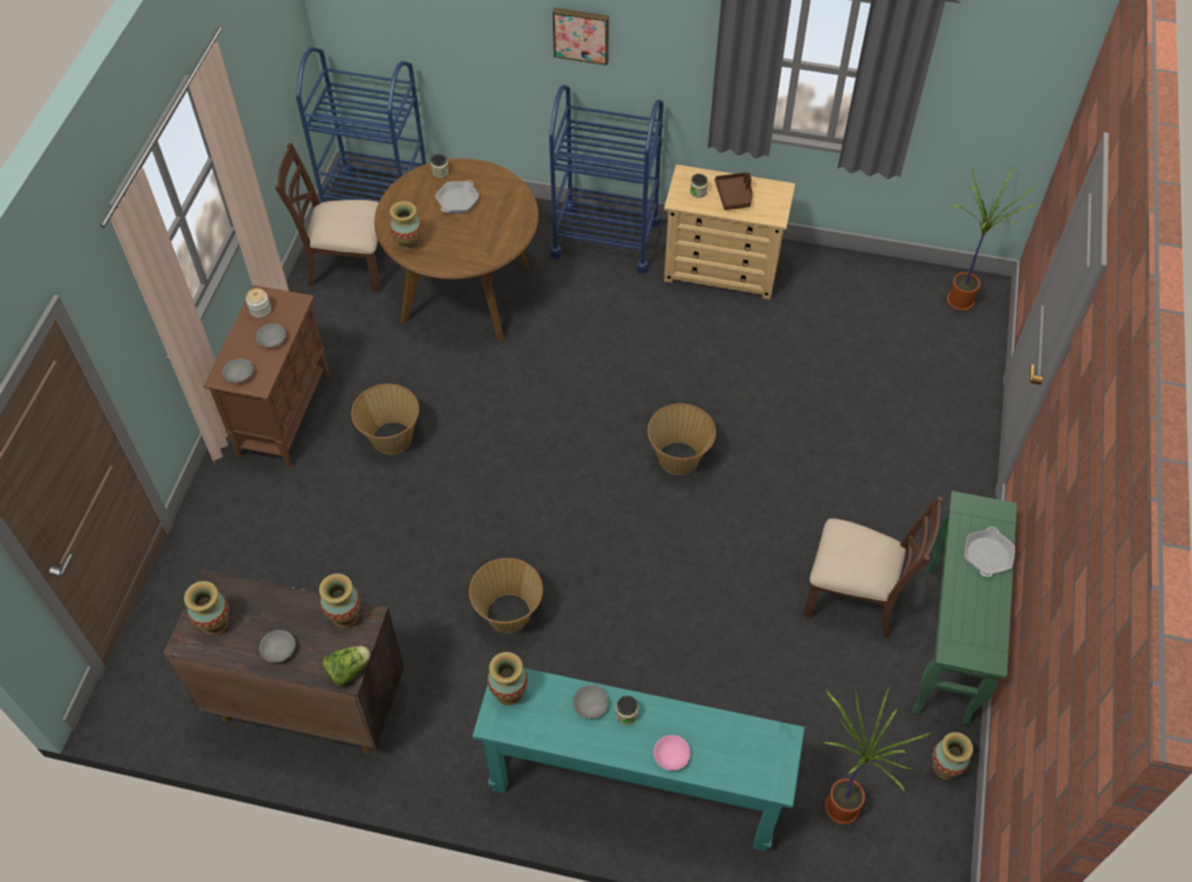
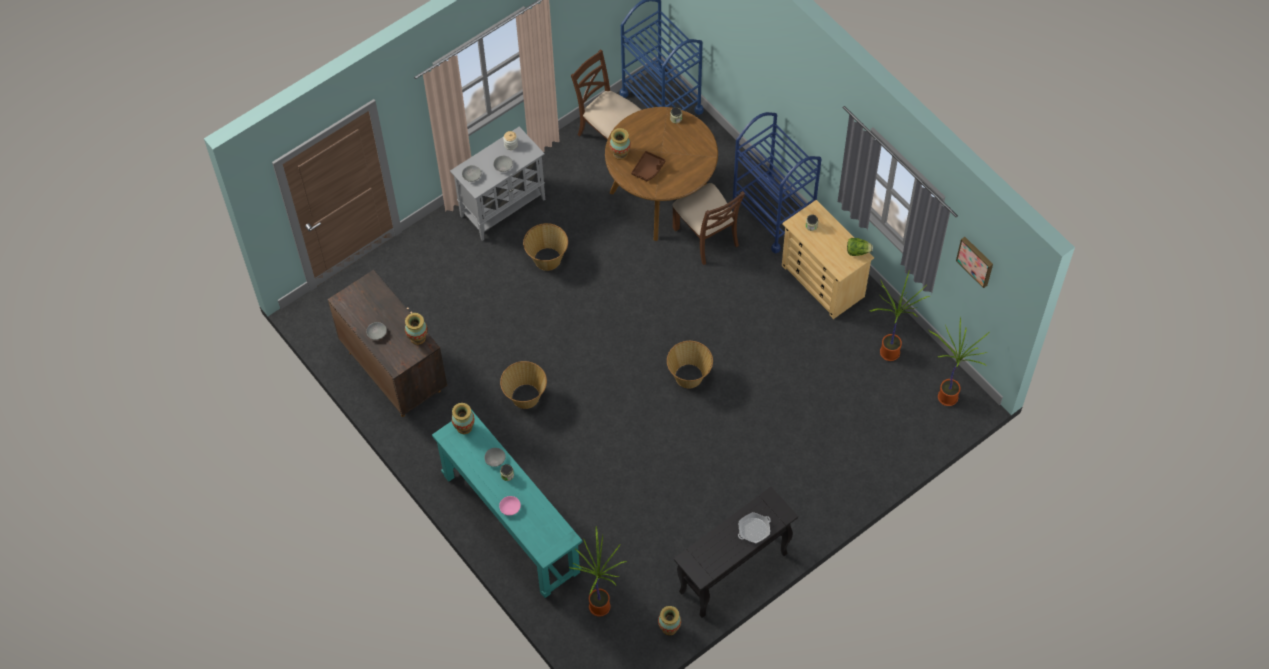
camera: 40 degrees right, 5 degrees up
(215, 623) = (359, 301): vase -> none
(284, 414) = (503, 207): brown cabinet -> grey cabinet
(348, 670) = (398, 364): lettuce -> lettuce (858, 251)
(457, 200) = (669, 143): frying pan -> none
(581, 34) = (788, 91): picture -> picture (976, 261)
(734, 195) = (830, 242): brown tray -> brown tray (648, 169)
(855, 597) = (709, 515): brown chair -> brown chair (706, 237)
(858, 297) = (888, 353): none -> potted plant
(947, 645) = (732, 574): green console table -> black console table

